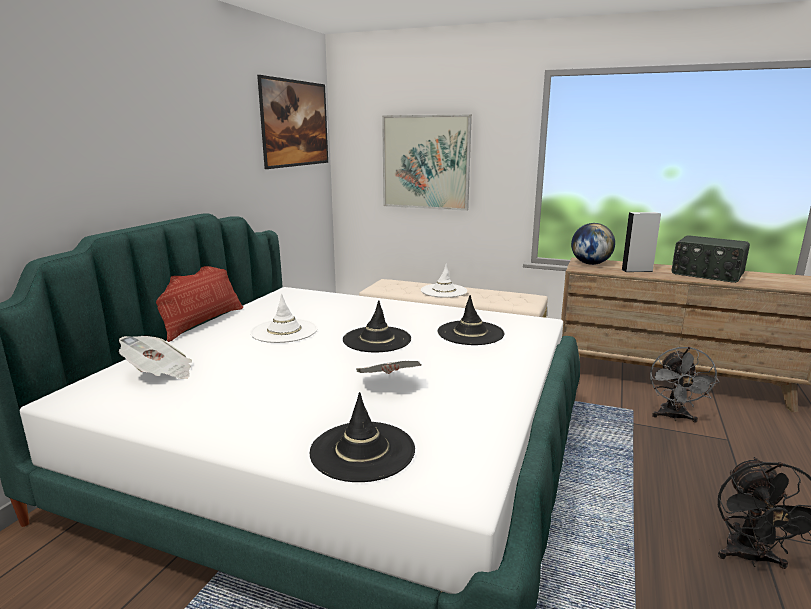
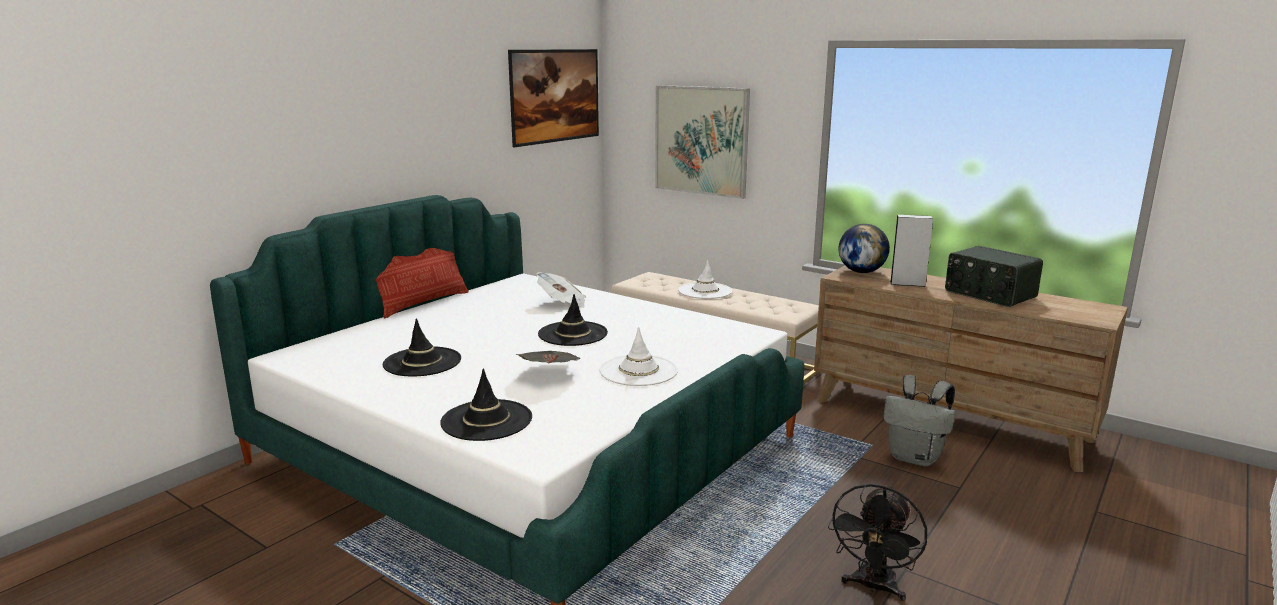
camera: 15 degrees right, 0 degrees up
(160, 373) = (363, 344): newspaper -> newspaper (563, 303)
(284, 331) = (492, 318): white hat -> white hat (638, 371)
(470, 333) = (671, 336): black hat -> black hat (422, 362)
(673, 417) = (915, 458): grey fan -> grey backpack

